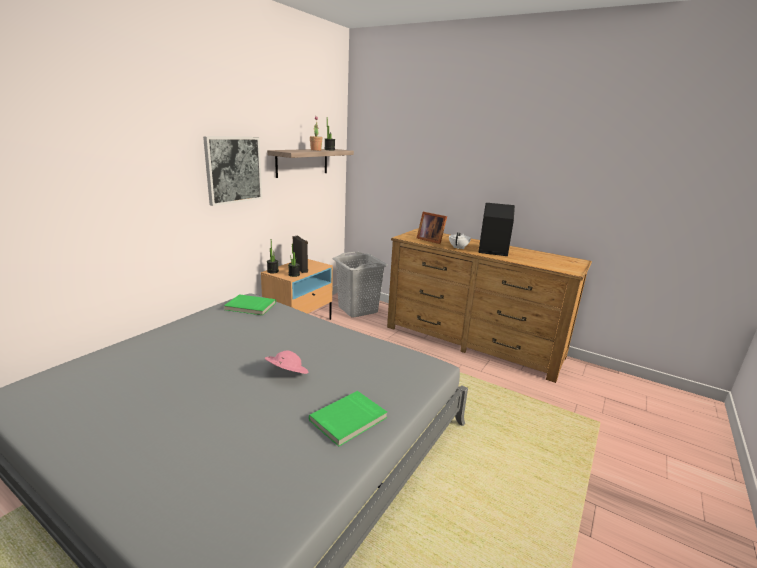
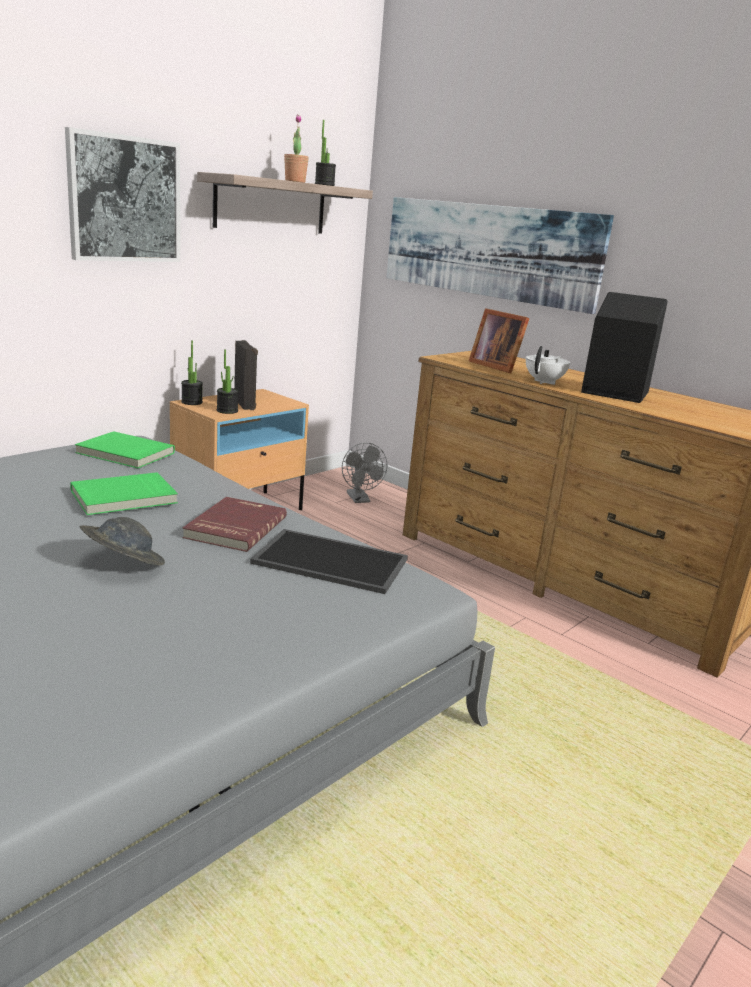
camera: 10 degrees right, 0 degrees up
(286, 374) = (123, 564): pink hat -> grey hat
(328, 344) = (234, 527): none -> red book
(349, 420) = (194, 655): green book -> green book (124, 498)
(358, 309) = (360, 500): grey laundry basket -> grey fan
(384, 357) = (328, 562): none -> tray
(416, 179) = (488, 250): none -> picture

